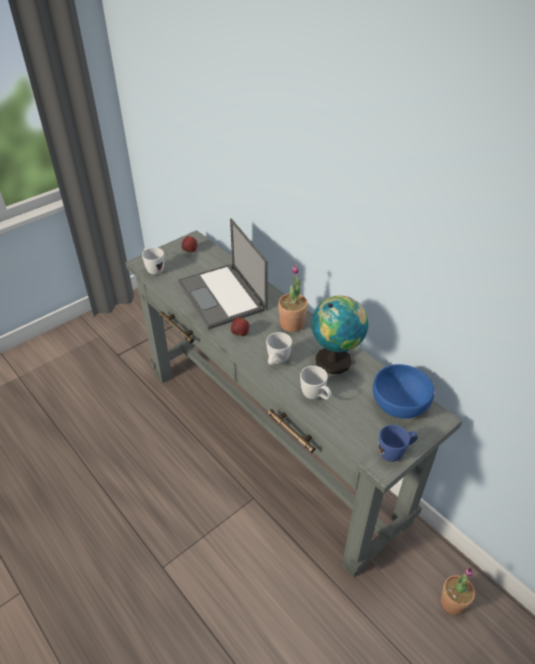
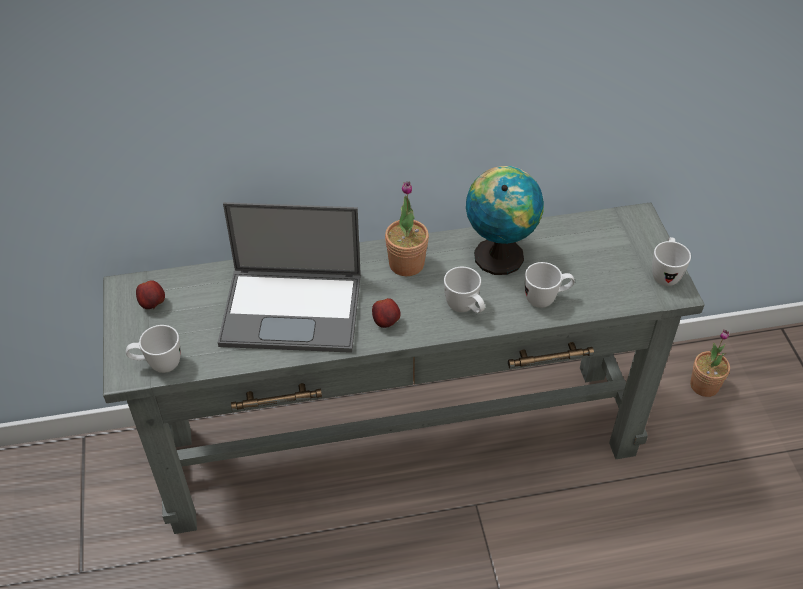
camera: 60 degrees left, 5 degrees up
(395, 453) = (665, 273): blue mug -> white mug
(399, 404) = (600, 236): blue bowl -> none

